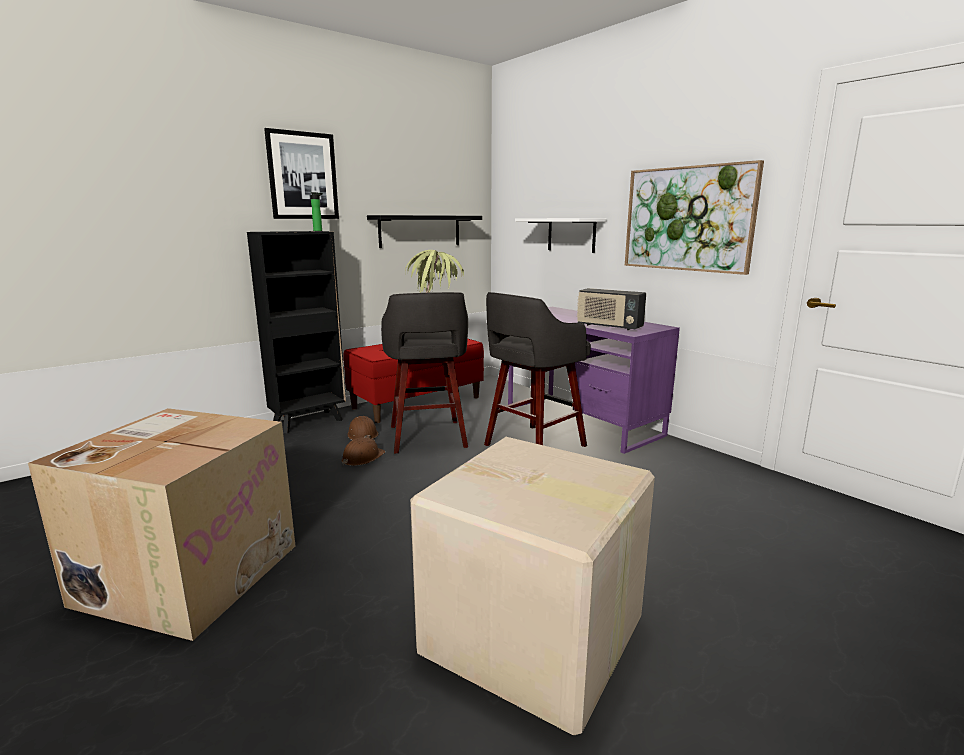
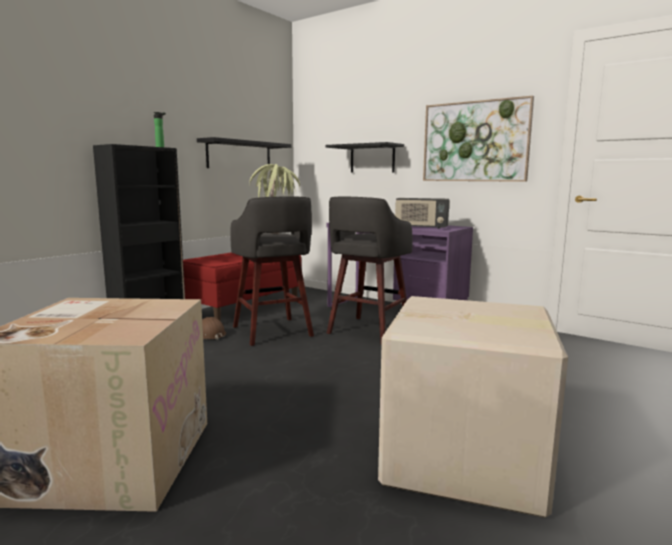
camera: 15 degrees left, 5 degrees down
(302, 176) = (142, 98): picture -> none
(362, 458) = (223, 351): brown hard hat -> none
(571, 235) = (372, 159): white shelf -> black shelf

